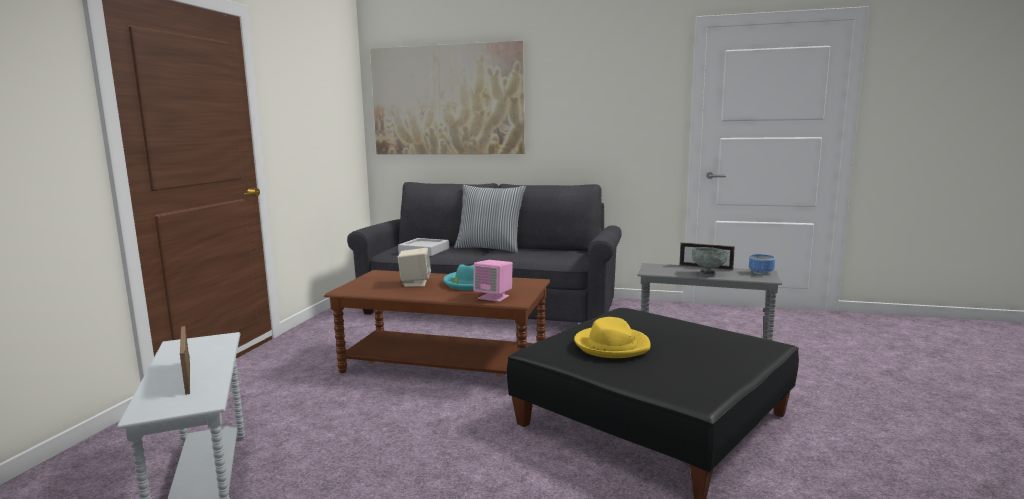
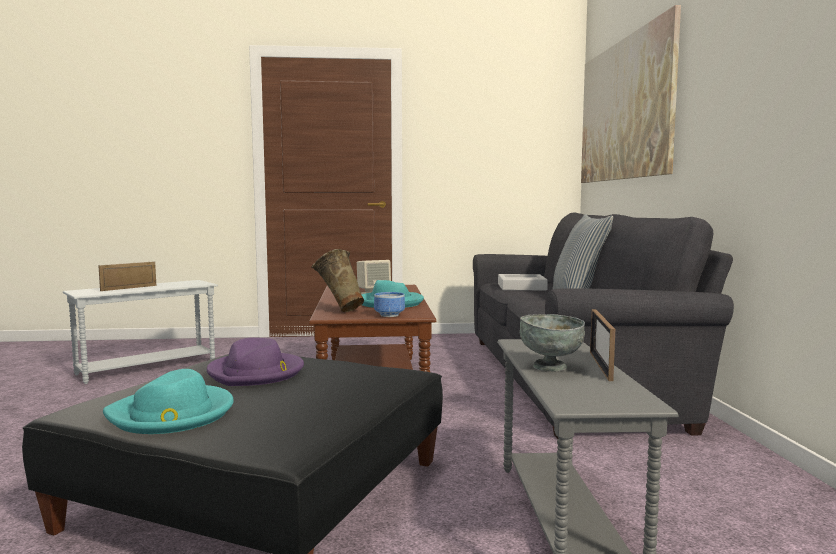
camera: 70 degrees right, 5 degrees down
(494, 297) = (339, 310): pink speaker -> beige vase
(612, 345) = (256, 373): yellow hat -> purple hat
(709, 368) = (172, 414): none -> turquoise hat
(761, 273) = (620, 399): bowl -> bowl (388, 315)

